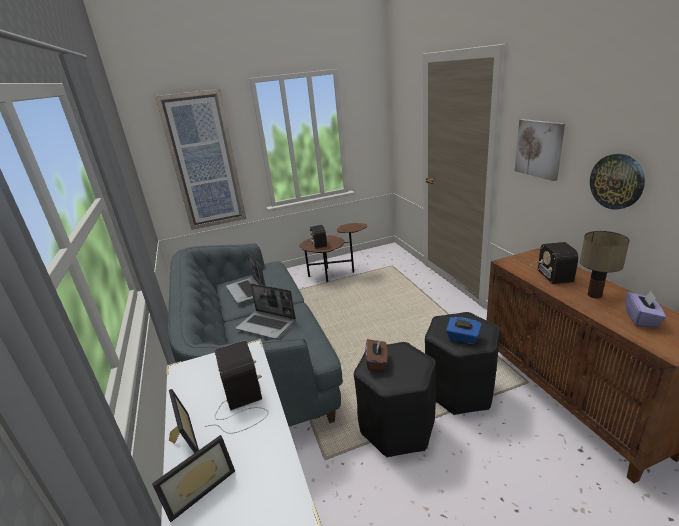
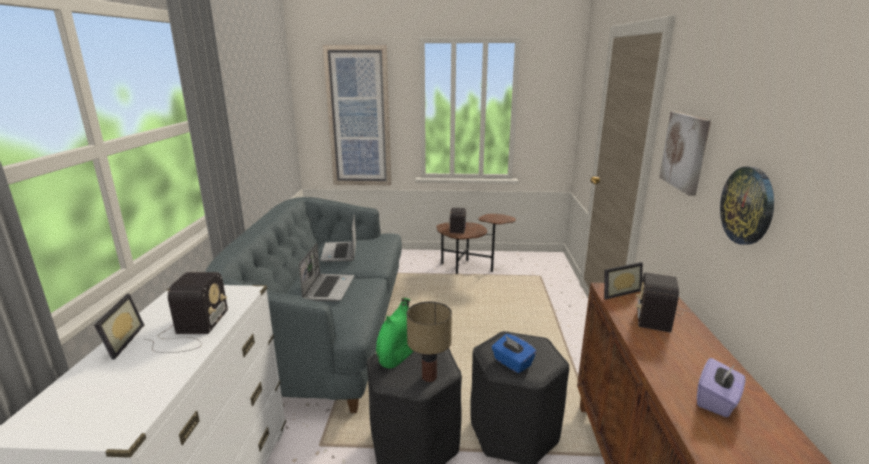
camera: 20 degrees right, 5 degrees down
(198, 487) = (86, 382): picture frame -> picture frame (618, 291)
(267, 325) = (328, 288): laptop -> laptop turned 135 degrees counterclockwise
(377, 362) = (398, 356): brown tissue box -> green vase
(593, 295) = (681, 354): table lamp -> table lamp (429, 376)

